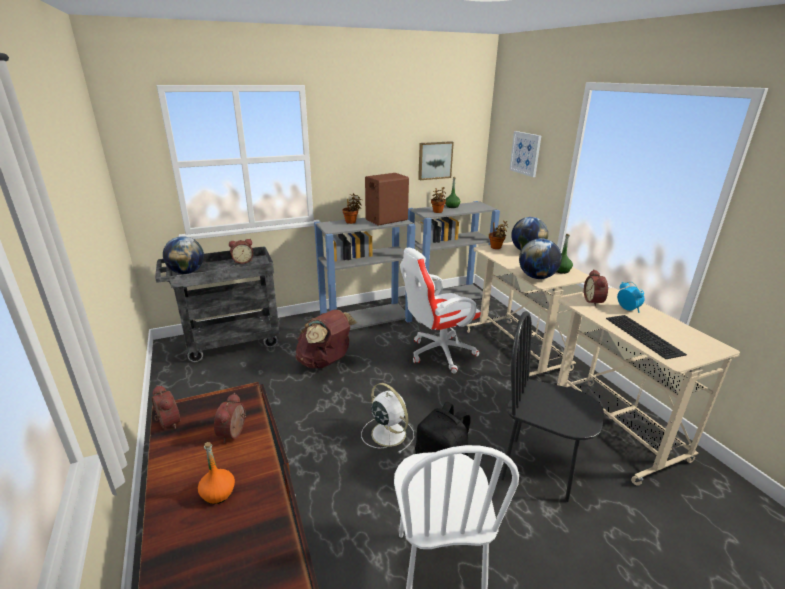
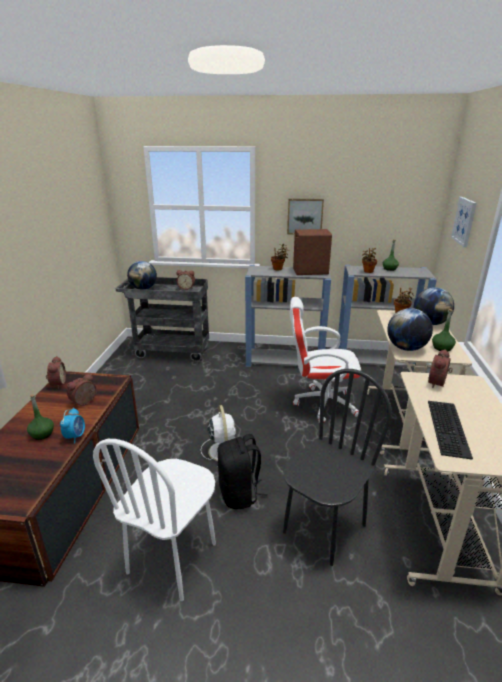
camera: 30 degrees right, 0 degrees up
(218, 493) = (42, 434): orange bottle -> green bottle
(325, 362) = (224, 383): brown backpack -> none
(434, 160) = (379, 221): picture -> picture (305, 216)
(539, 468) = (323, 528): black chair -> black chair turned 75 degrees clockwise
(627, 309) = (467, 400): alarm clock -> alarm clock (75, 436)

